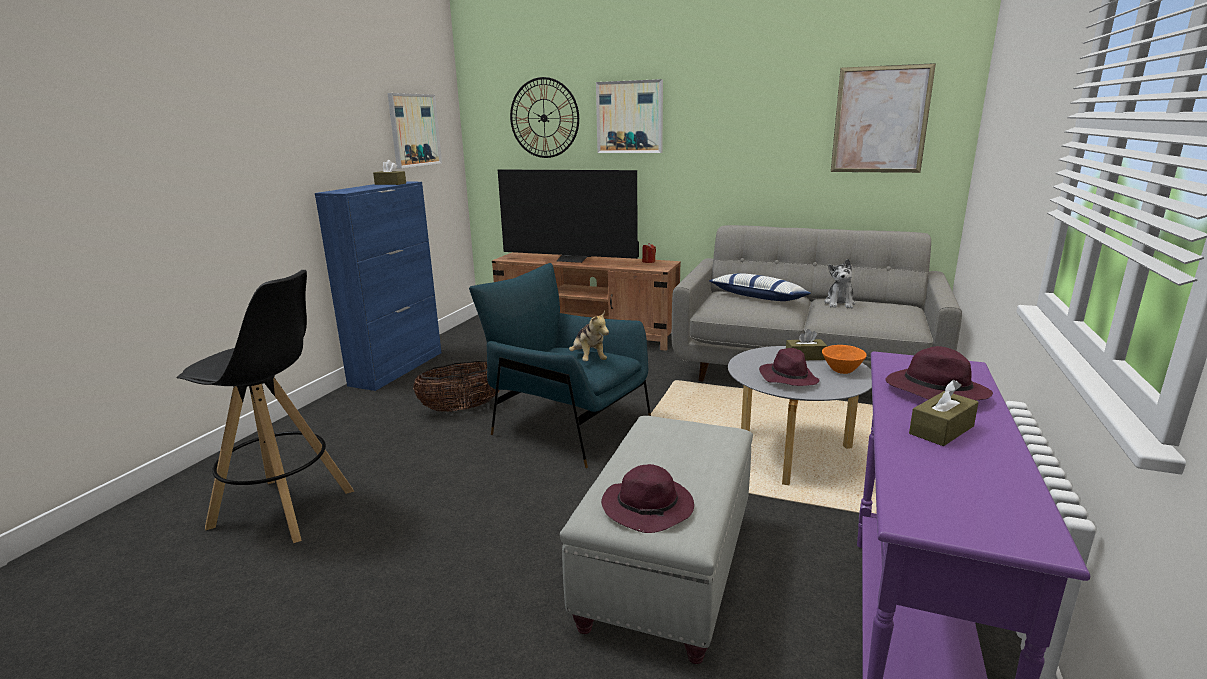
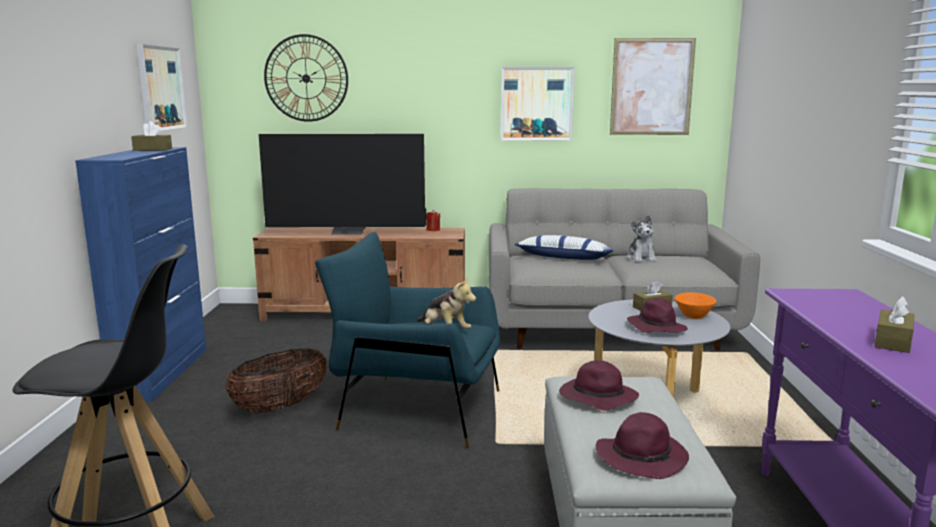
camera: 20 degrees left, 5 degrees down
(630, 117) = (406, 79): picture -> picture (536, 103)
(934, 392) = (852, 314): purple hat -> purple hat (596, 398)

